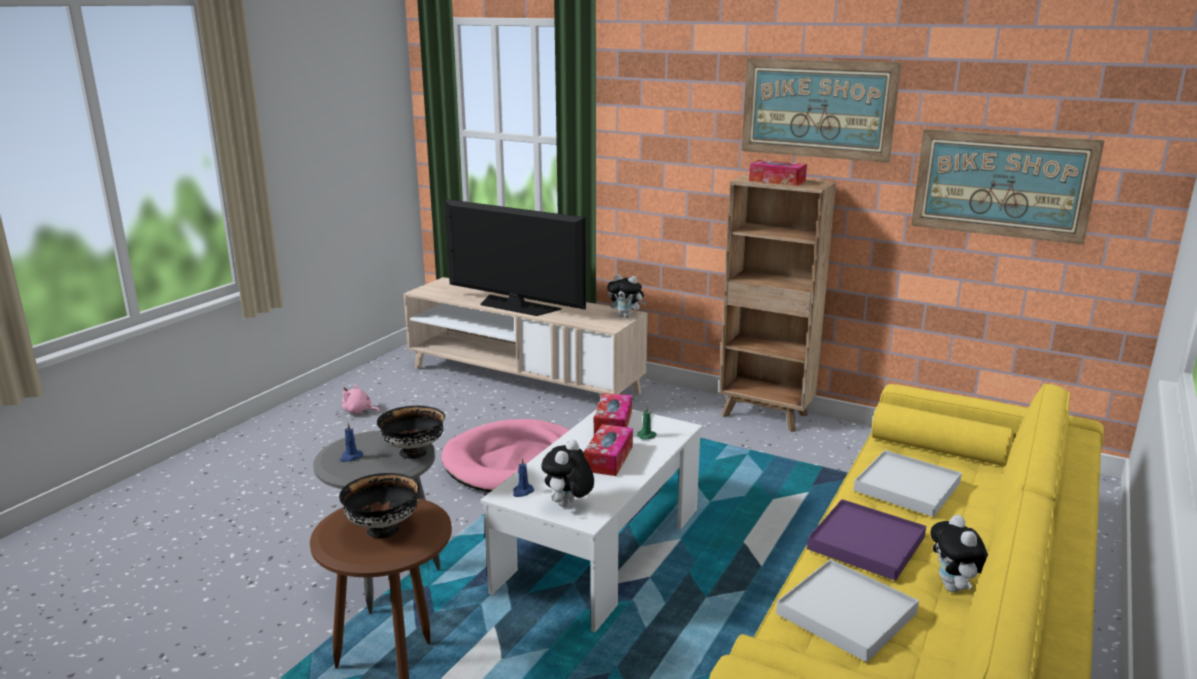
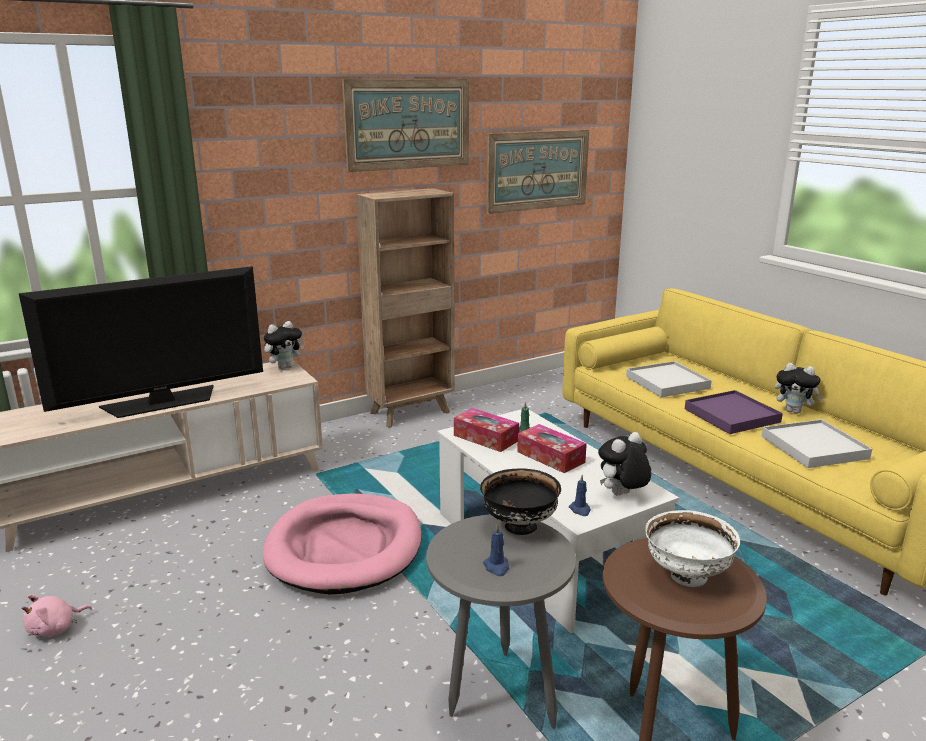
camera: 60 degrees left, 0 degrees up
(382, 529) = (686, 577): black bowl -> white bowl
(568, 505) = (622, 495): plush toy -> plush toy turned 90 degrees clockwise
(777, 181) = (401, 193): tissue box -> none

